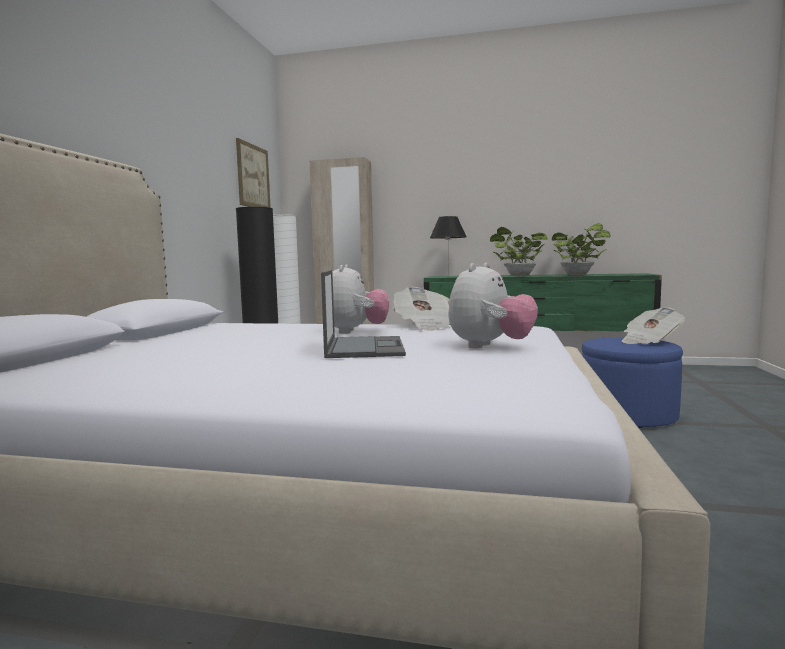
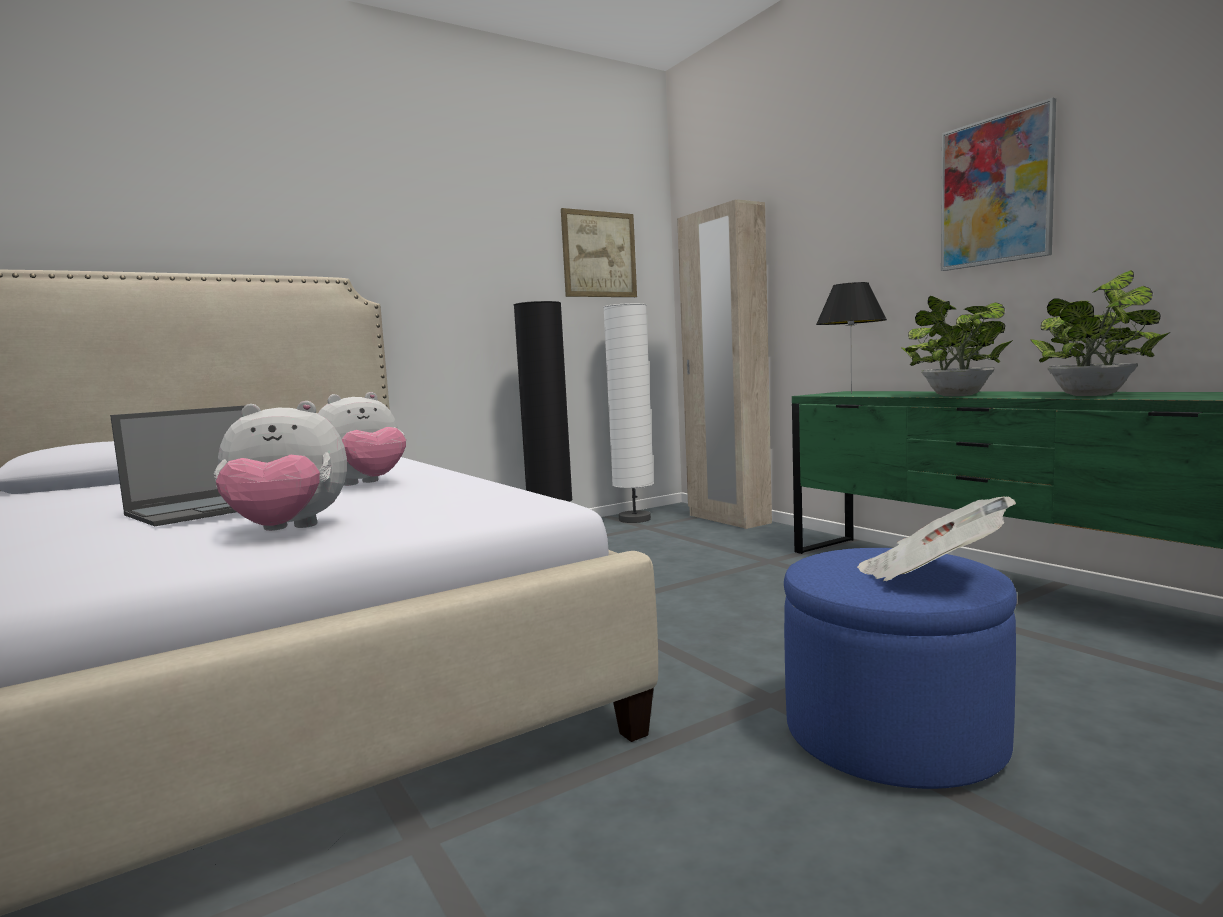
camera: 45 degrees right, 0 degrees up
(424, 326) = (456, 486): newspaper -> none
(515, 179) = (995, 191): none -> picture

